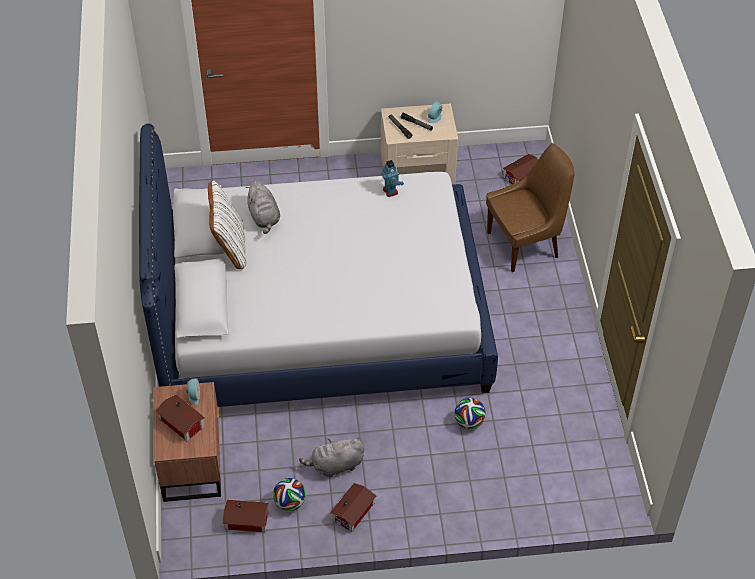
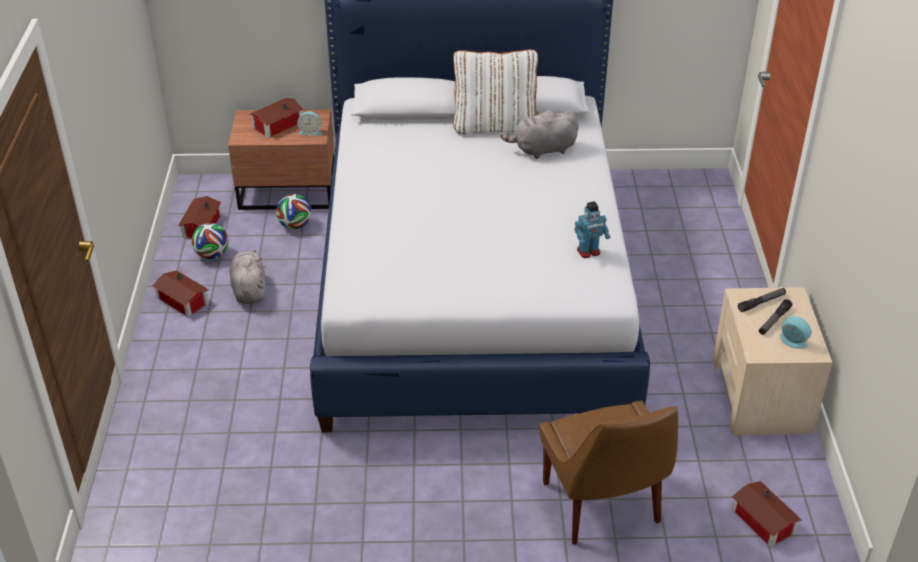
camera: 95 degrees right, 10 degrees down
(469, 422) = (278, 408): football -> football (295, 225)

